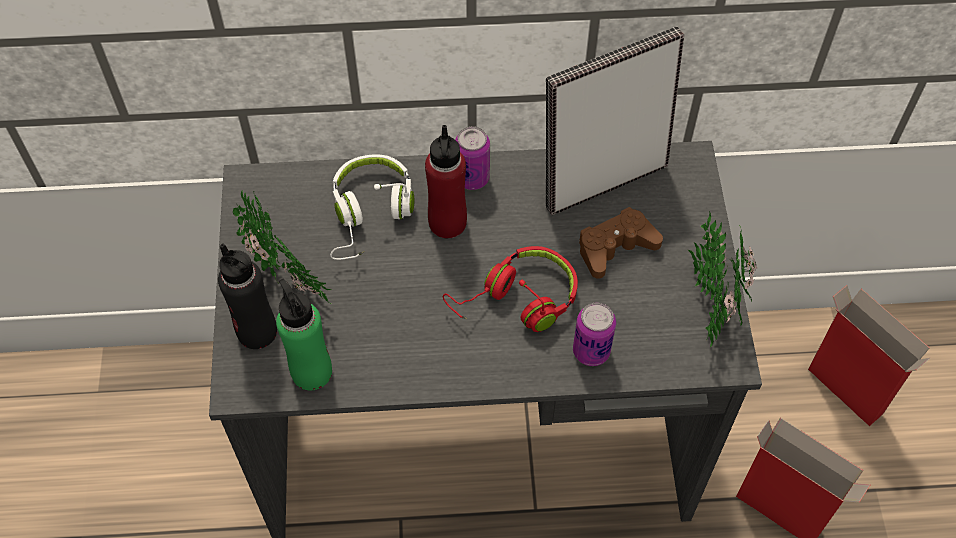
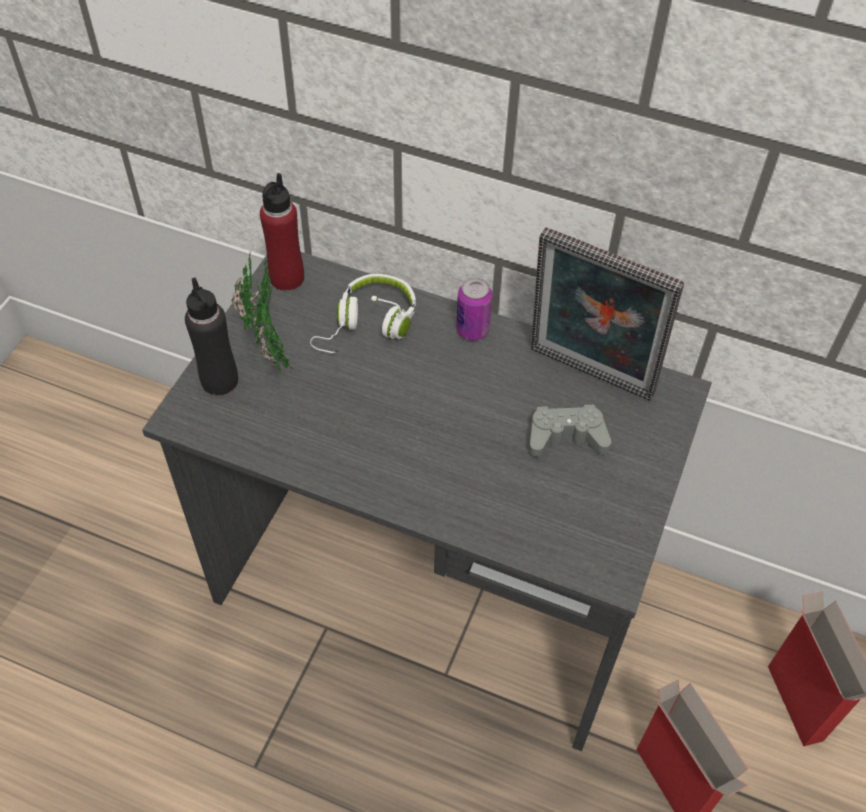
camera: 25 degrees right, 5 degrees down
(311, 371) = (243, 430): green bottle -> none
(447, 223) = (429, 358): red bottle -> red bottle (287, 278)
(517, 301) = (450, 446): red headphones -> none
(591, 351) = (491, 515): can -> none
(602, 180) = (588, 376): picture frame -> picture frame turned 150 degrees counterclockwise
(615, 247) = (566, 437): brown game controller -> grey game controller
(711, 300) = (629, 518): potted plant -> none

